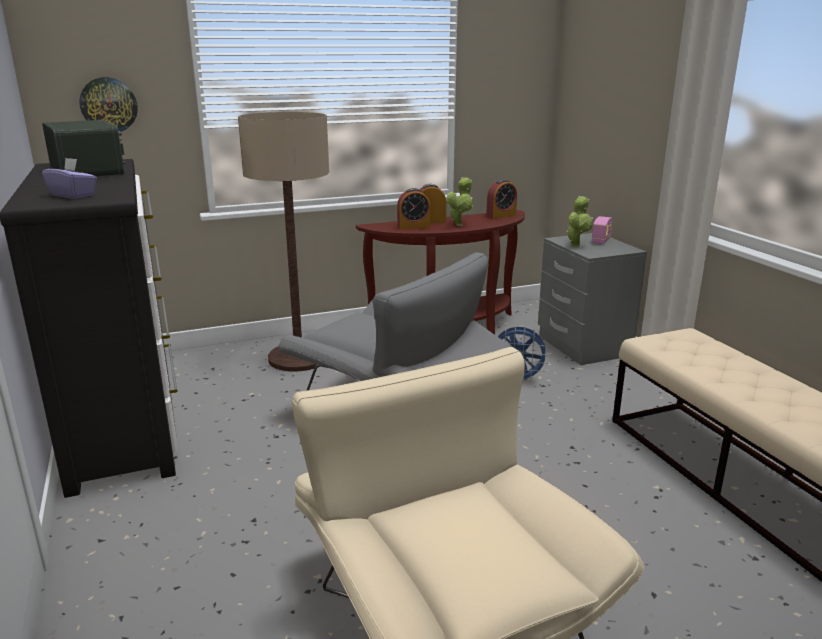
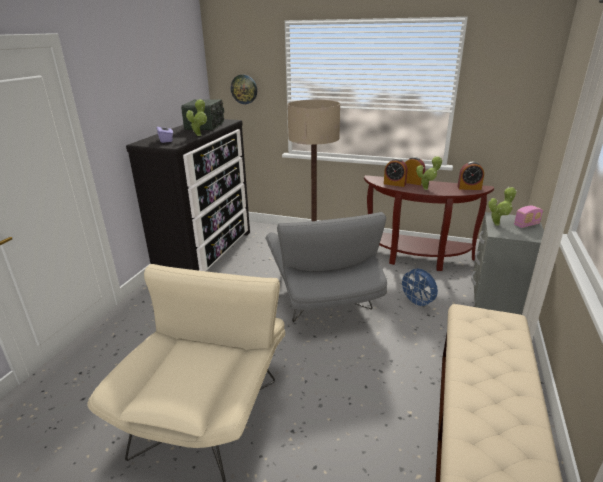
camera: 40 degrees right, 5 degrees up
(118, 182) = (199, 135): none -> potted plant

